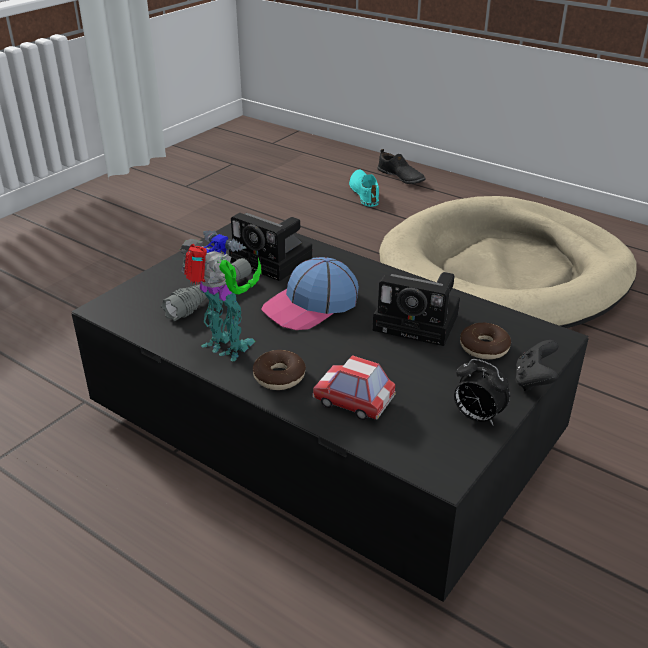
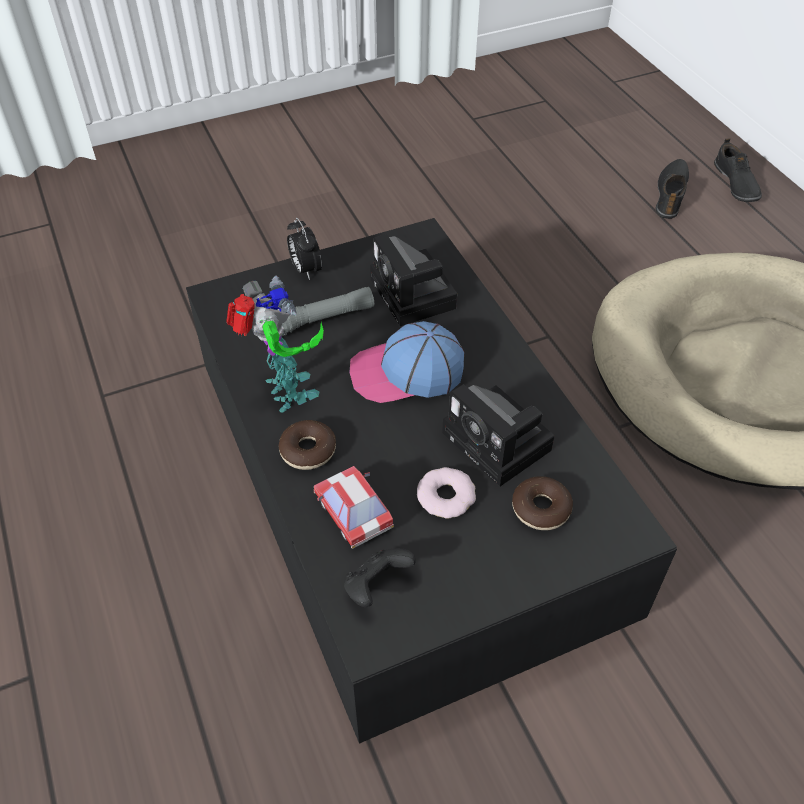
camera: 30 degrees right, 15 degrees up
(364, 192) = (671, 193): turquoise shoe -> black shoe
(412, 365) = (446, 496): none -> donut
(476, 417) = (457, 592): alarm clock -> alarm clock (305, 269)
(533, 381) = (557, 577): black game controller -> black game controller (376, 586)

